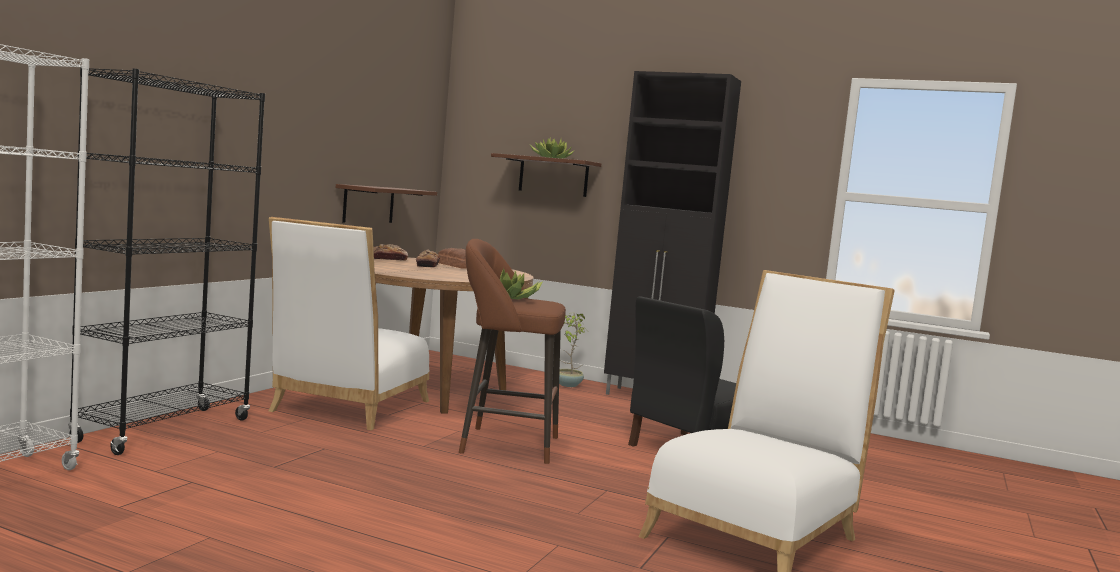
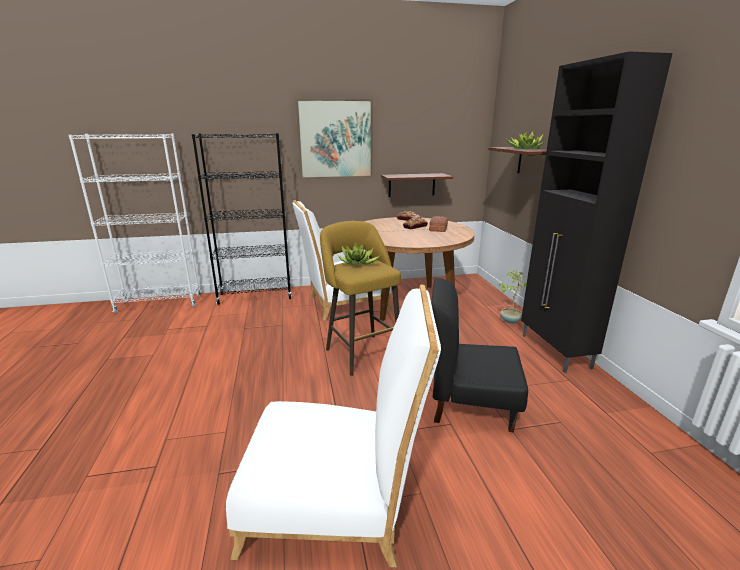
camera: 55 degrees right, 15 degrees up
(285, 116) = (335, 139): none -> picture
(503, 444) = (361, 352): brown stool -> yellow stool

